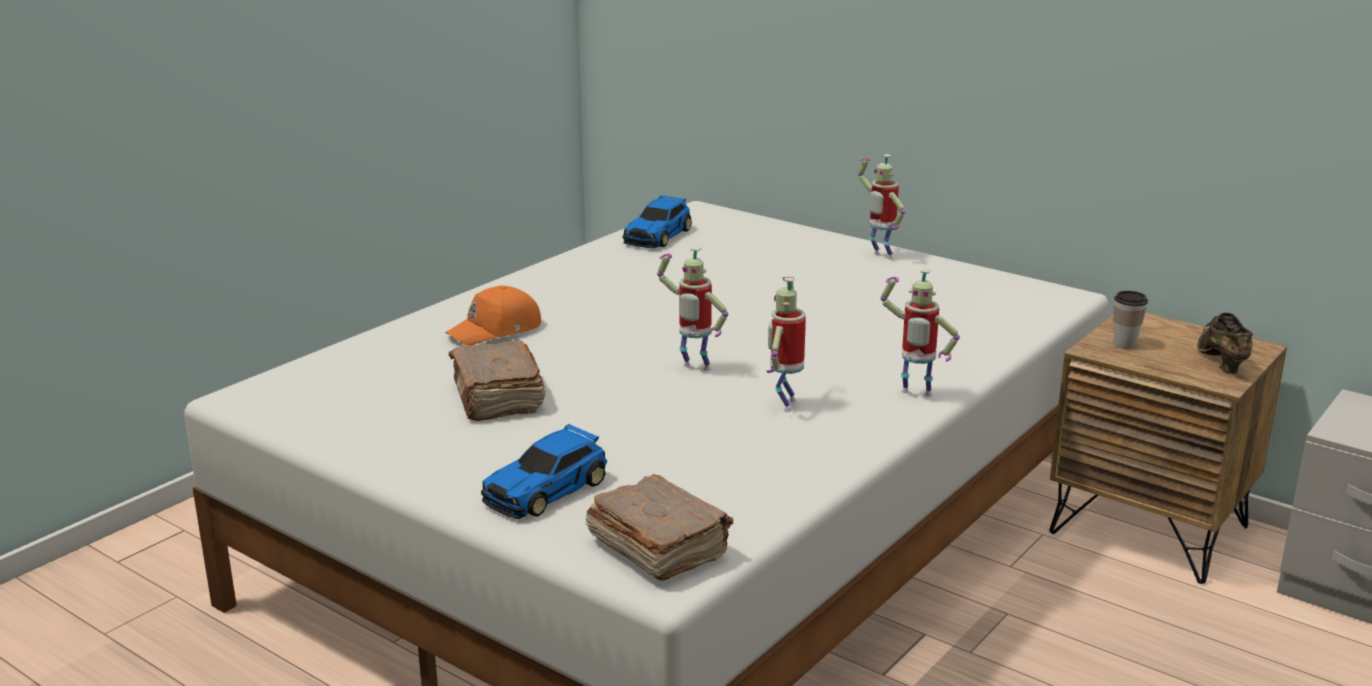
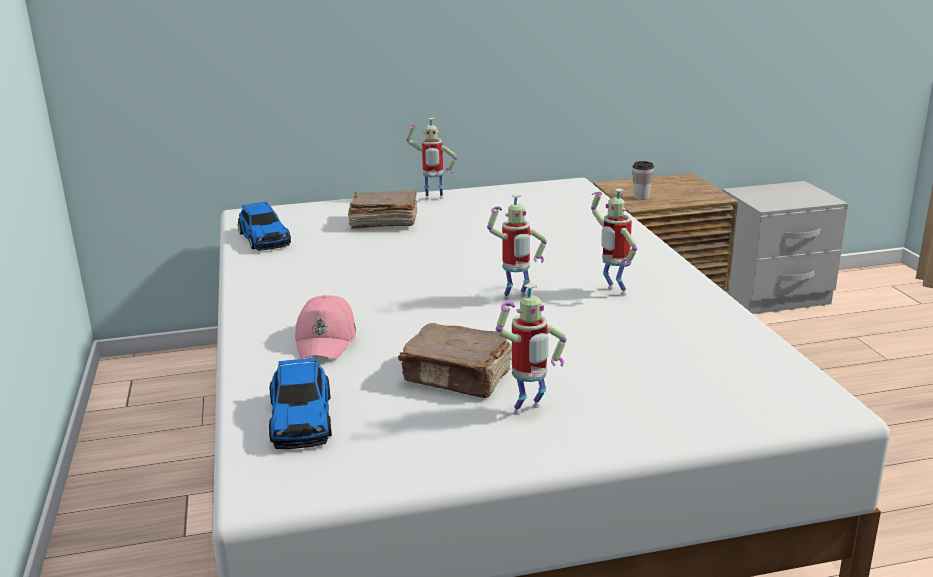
camera: 50 degrees left, 0 degrees up
(496, 330) = (327, 340): orange cap -> pink cap
(548, 490) = (647, 406): toy car -> toy car (302, 418)
(657, 548) = (782, 395): brown book -> brown book (383, 222)
(914, 395) = (650, 256): toy robot -> toy robot (528, 412)
(1220, 362) = (693, 189): brown shoe -> none

